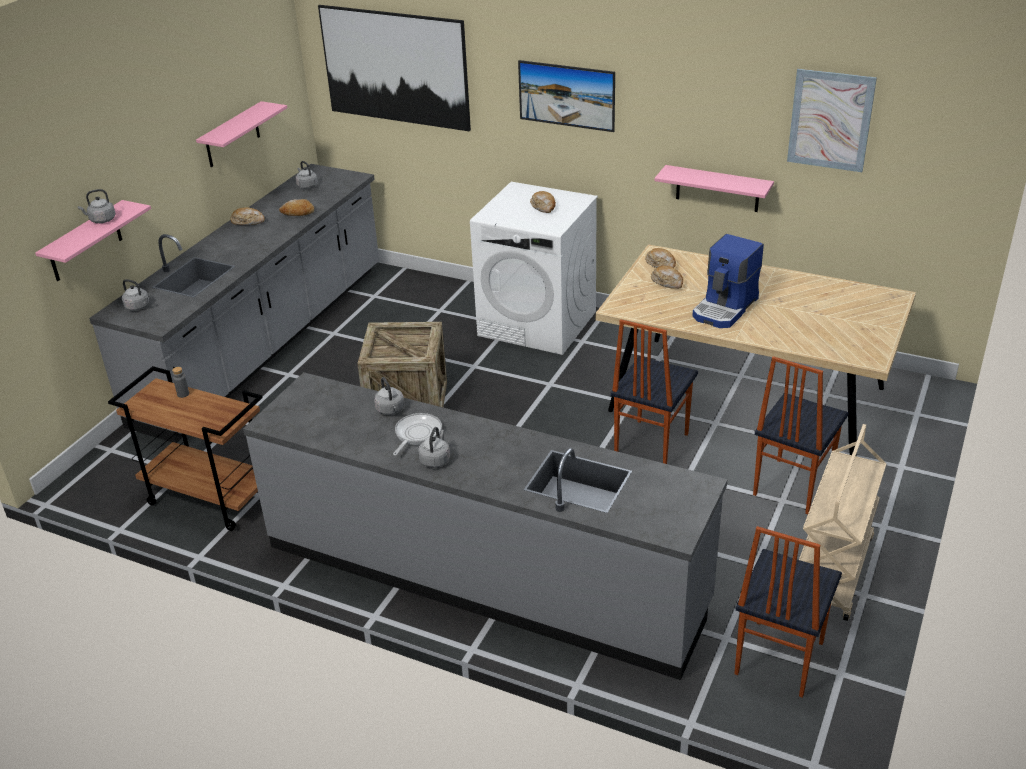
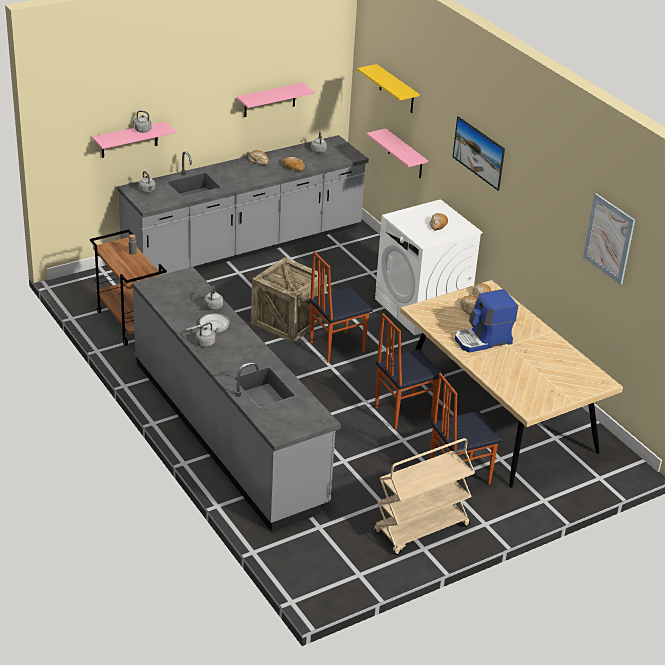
camera: 30 degrees right, 0 degrees up
(395, 67) = (396, 90): picture -> yellow shelf
(717, 189) = (546, 259): pink shelf -> pink shelf (405, 154)
(777, 658) = (334, 550): chair -> chair (336, 346)

